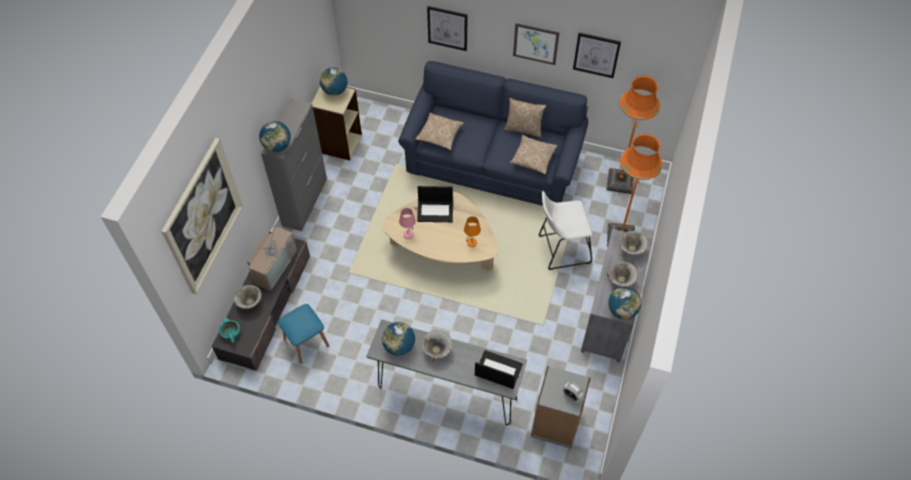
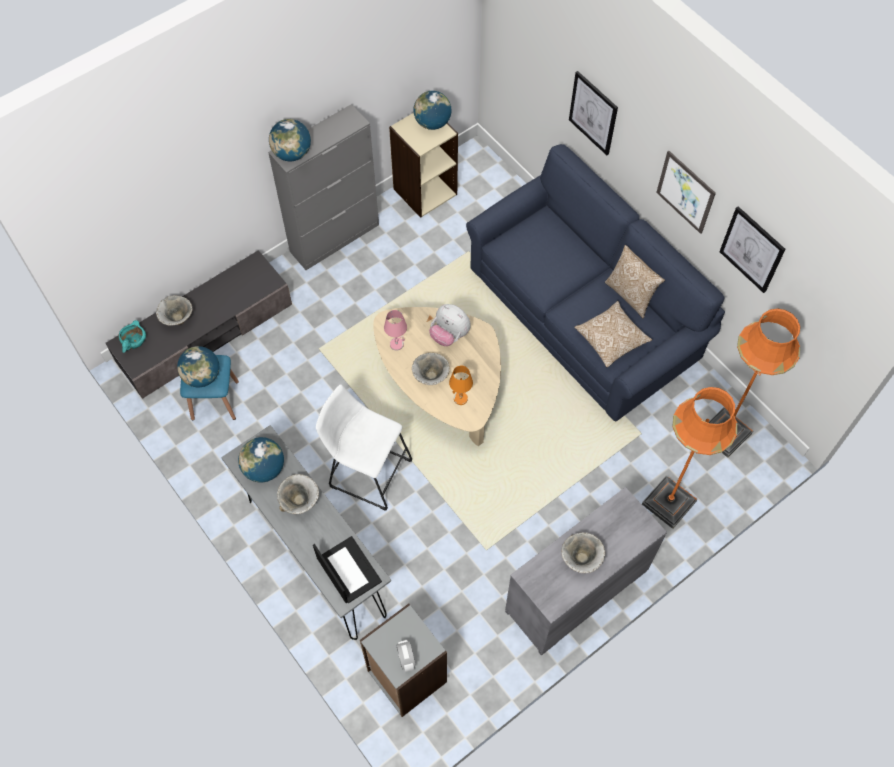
camera: 35 degrees right, 5 degrees up
(203, 217) = (128, 190): picture -> none
(273, 265) = (233, 291): television -> none
(435, 211) = (449, 335): laptop -> plush toy
(439, 136) = (521, 246): pillow -> none
(561, 249) = (581, 472): white stool -> white stool (366, 471)
(622, 310) = (552, 596): globe -> globe (202, 376)
(631, 250) = (626, 529): bowl -> bowl (430, 377)

